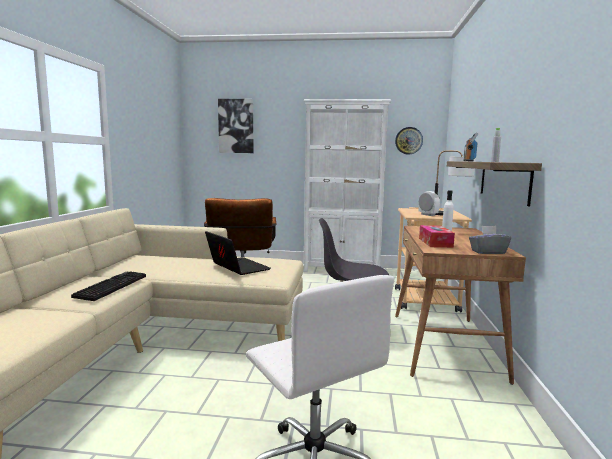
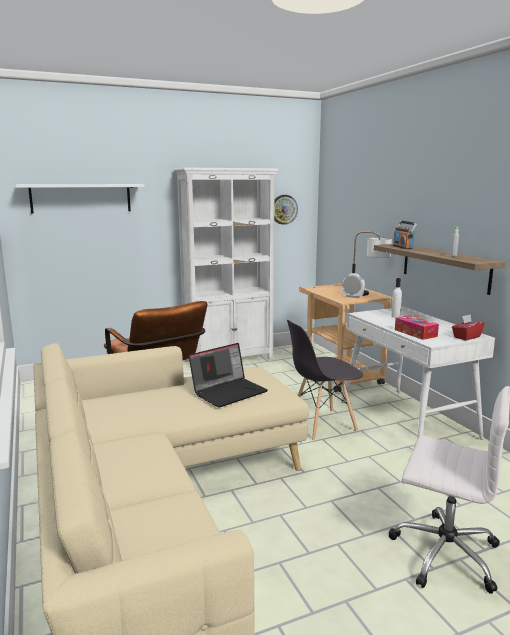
camera: 30 degrees left, 5 degrees up
(111, 286) = (153, 451): keyboard -> none
(236, 126) = (81, 198): picture -> white shelf
(236, 267) = (229, 391): laptop -> laptop turned 120 degrees clockwise
(445, 345) = (407, 419): brown desk -> white desk
(488, 252) = (466, 337): grey tissue box -> red tissue box

